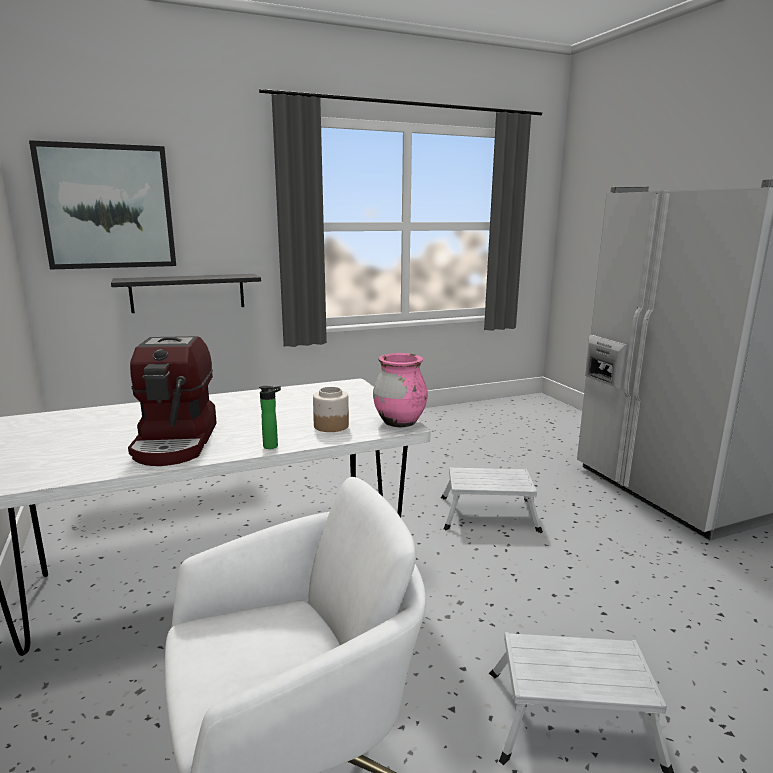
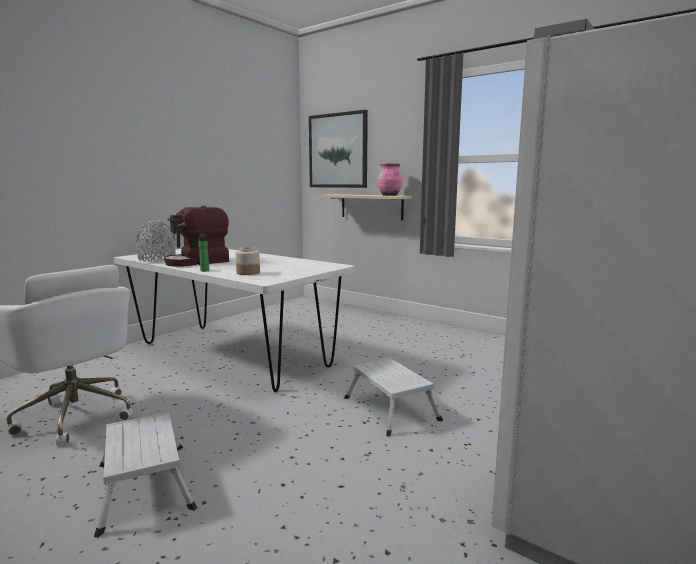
camera: 60 degrees right, 5 degrees down
(80, 467) = (157, 259): none -> grey vase
(188, 293) = (371, 206): black shelf -> beige shelf
(399, 422) = (271, 280): pink vase -> pink vase (389, 195)

